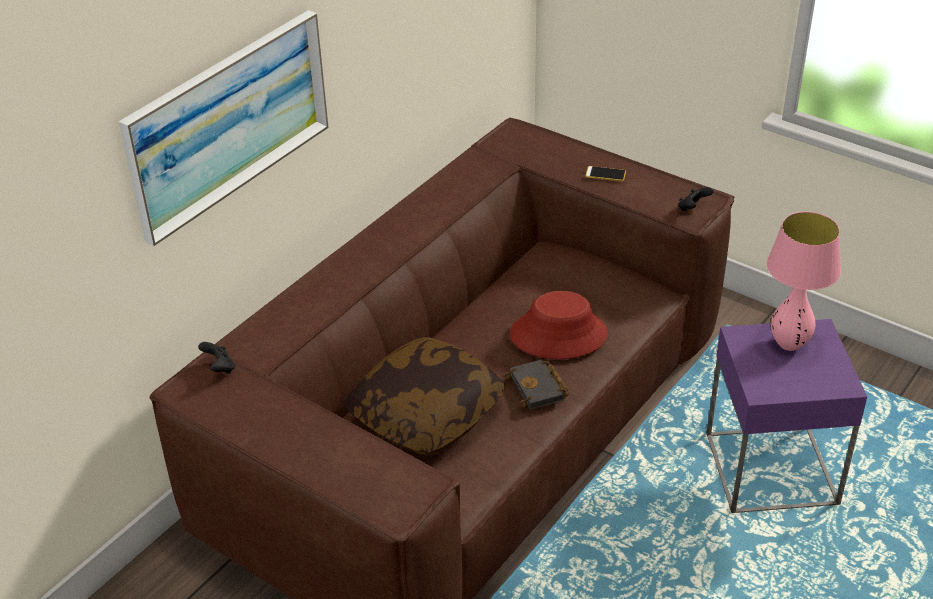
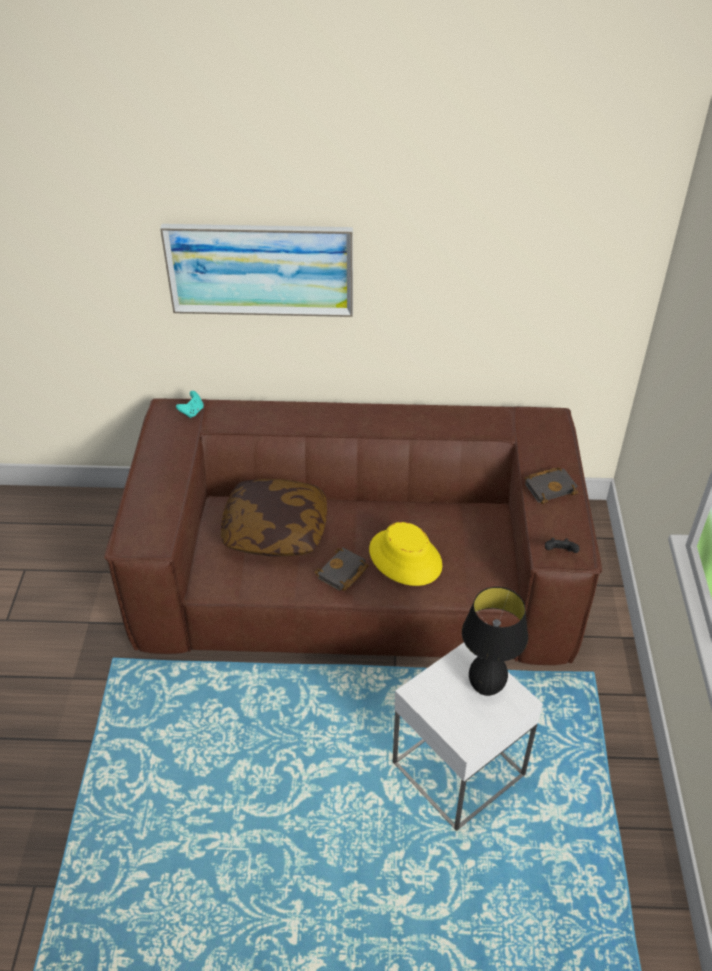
camera: 55 degrees right, 5 degrees up
(219, 368) = (192, 412): black game controller -> turquoise game controller
(558, 334) = (405, 557): red hat -> yellow hat
(605, 174) = (550, 487): phone -> black book
(771, 469) = (458, 769): purple side table -> white side table
(789, 344) = (485, 688): pink table lamp -> black table lamp

